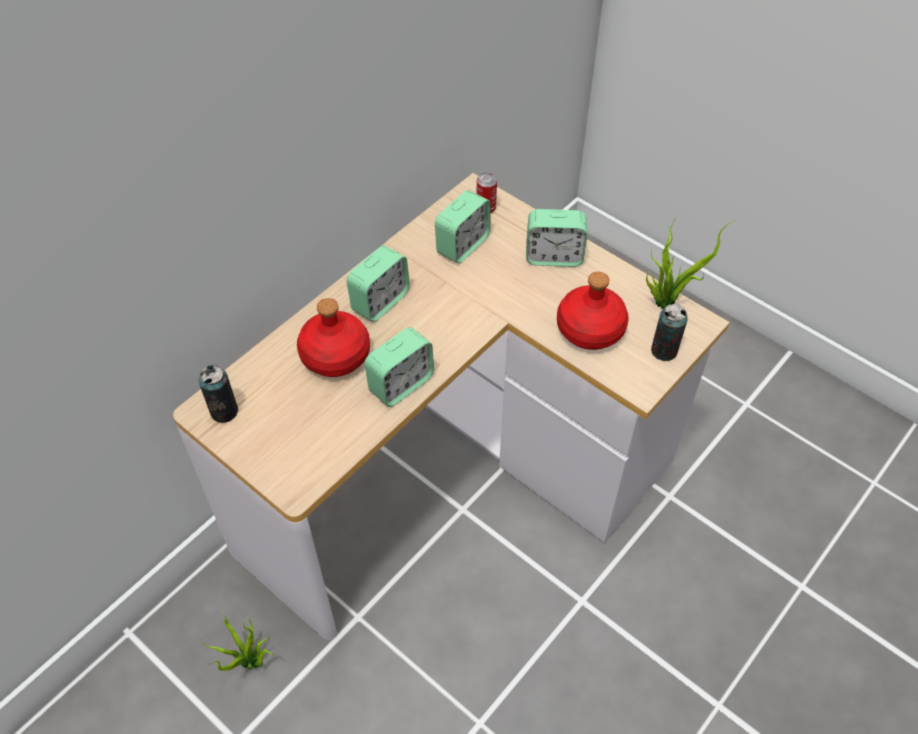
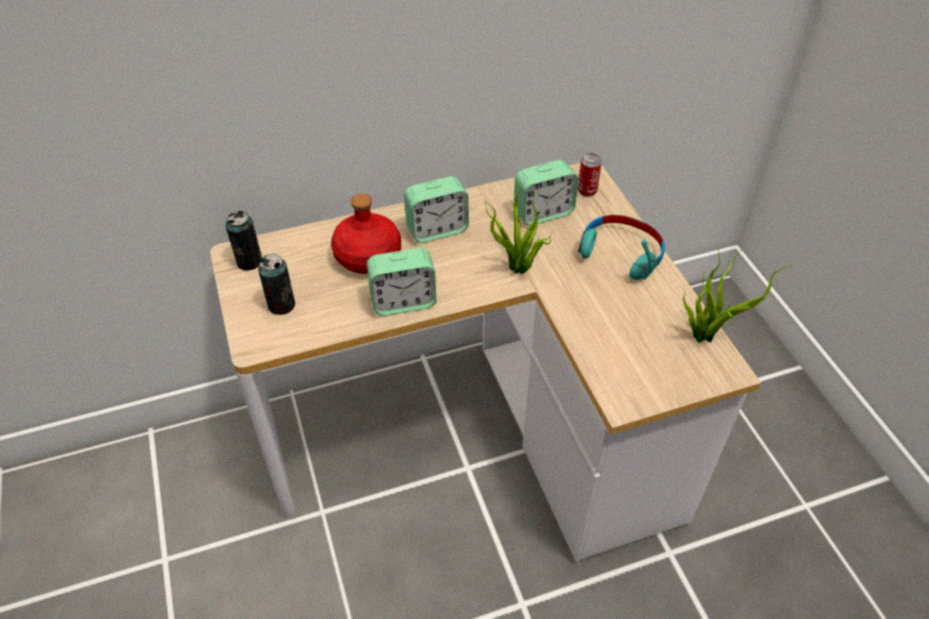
camera: 30 degrees right, 5 degrees down
(251, 663) = (217, 504): potted plant -> potted plant (518, 269)
(554, 256) = (621, 253): alarm clock -> turquoise headphones
(589, 329) = (609, 328): red bottle -> none
(664, 351) = (670, 379): can -> can (281, 305)

